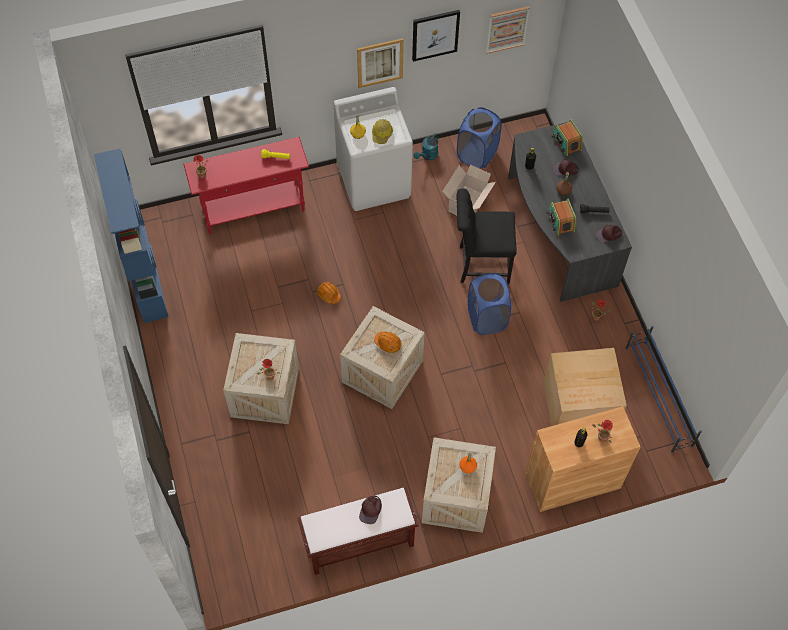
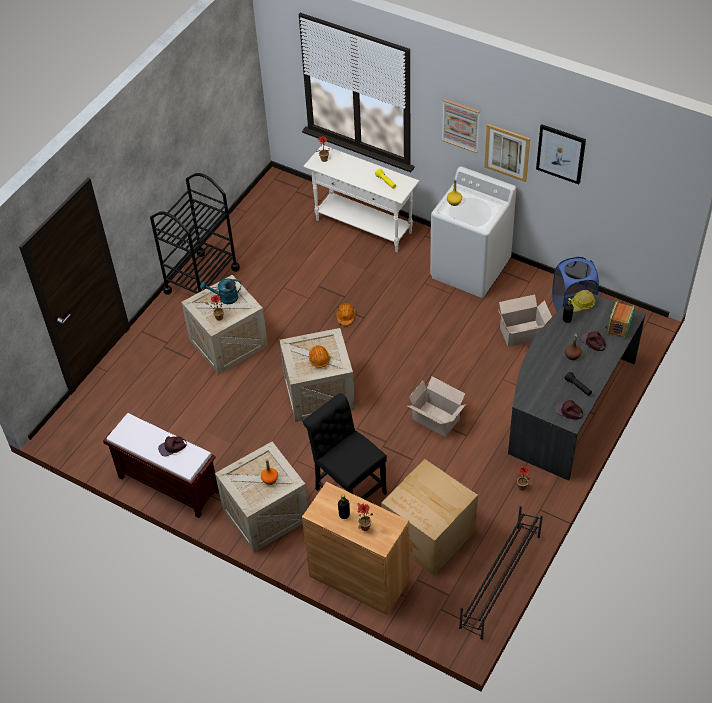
camera: 50 degrees right, 10 degrees down
(147, 283) = (241, 220): blue bookcase -> none
(177, 359) = (201, 280): none -> black cart
(254, 210) = (363, 227): red console table -> white console table
(382, 134) = (471, 213): hard hat -> hard hat (581, 304)
(427, 156) = (532, 280): turquoise watering can -> turquoise watering can (224, 298)
(480, 264) = (479, 381): black chair -> black chair (348, 489)
(486, 318) = (436, 420): blue laundry basket -> cardboard box
(507, 29) = (632, 190): picture -> picture (461, 125)
(560, 221) = (542, 373): radio -> none
(658, 397) = (499, 581): blue shoe rack -> black shoe rack

